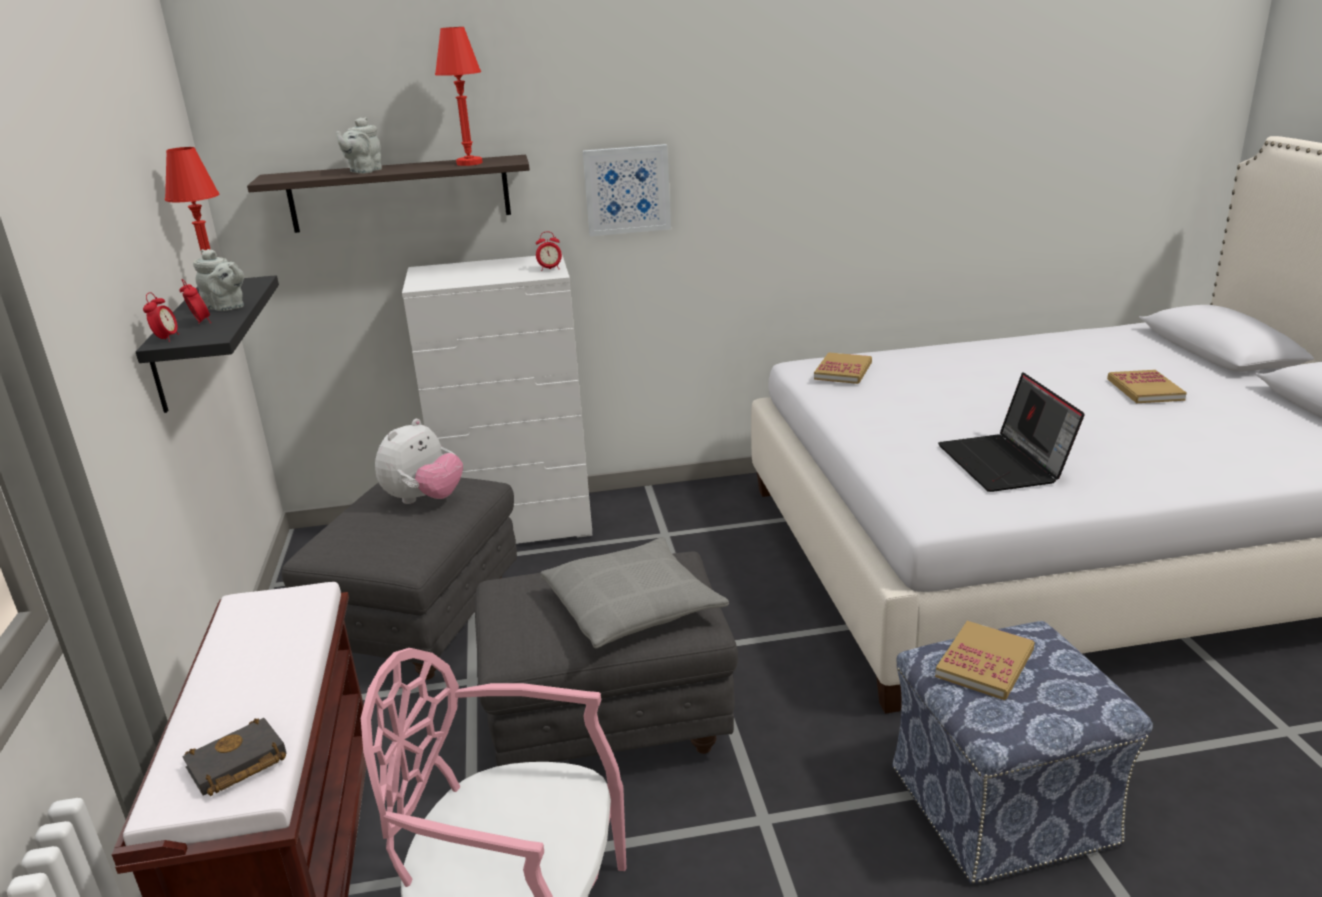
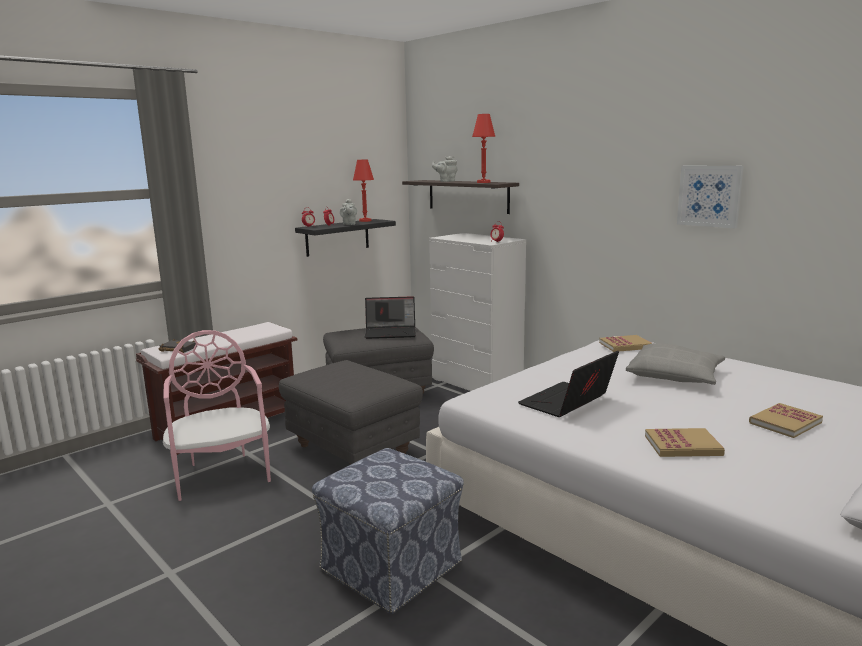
camera: 55 degrees right, 10 degrees down
(424, 499) = (391, 332): plush toy -> laptop
(627, 190) = (564, 209): picture -> picture (709, 196)
(633, 607) = (350, 383): grey pillow -> grey pillow (675, 375)
(985, 663) = (388, 463): book -> book (683, 445)

